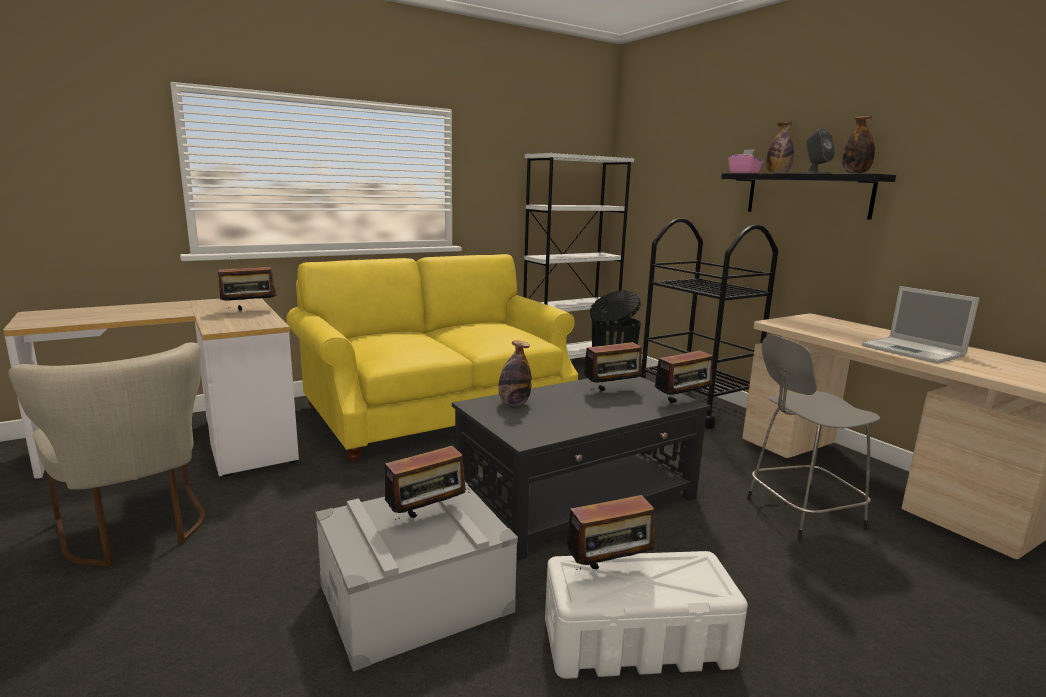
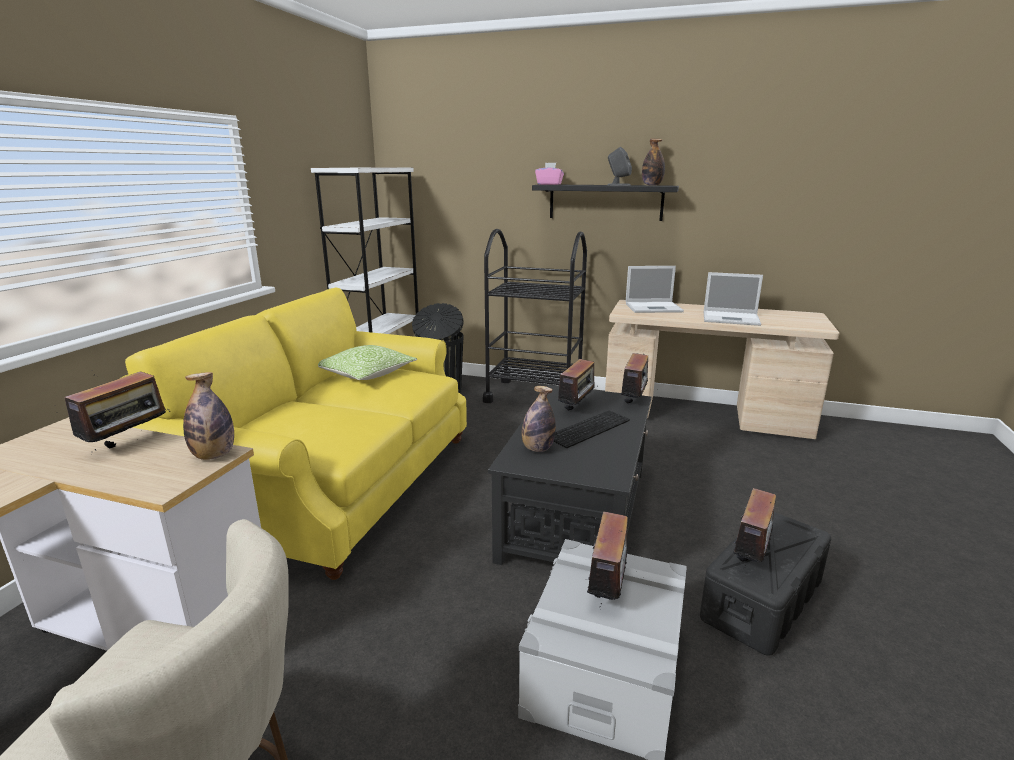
camera: 40 degrees left, 5 degrees up
(487, 326) = (366, 374): none -> pillow
(588, 406) = (588, 428): none -> keyboard
(638, 642) = (762, 599): white storage box -> black storage box
(777, 173) = (582, 184): bottle -> bottle (214, 455)
(800, 514) = (703, 457): grey stool -> none
(832, 325) = (654, 308): none -> laptop

